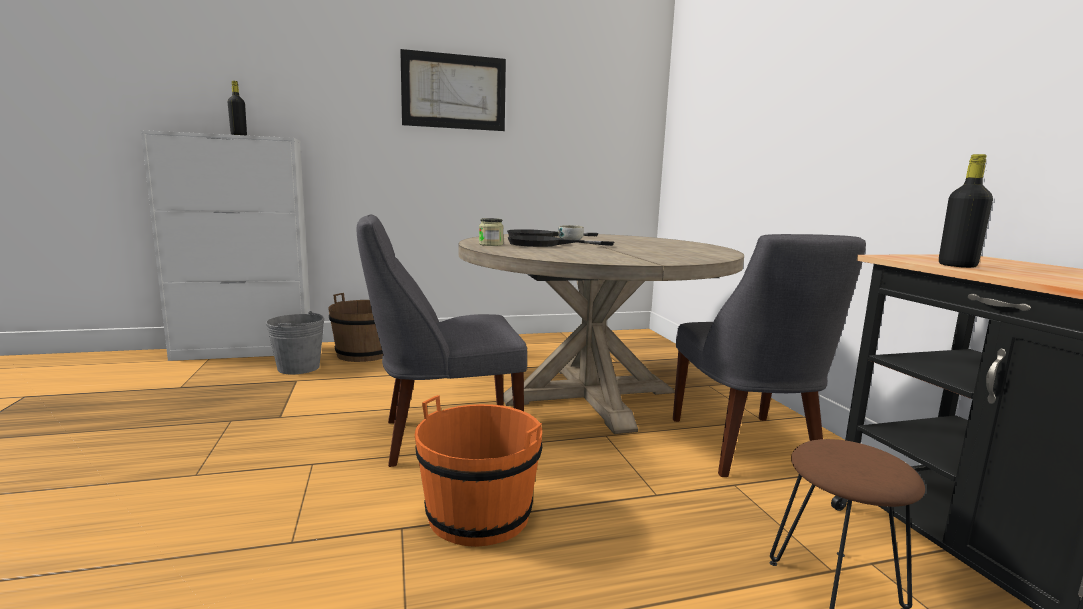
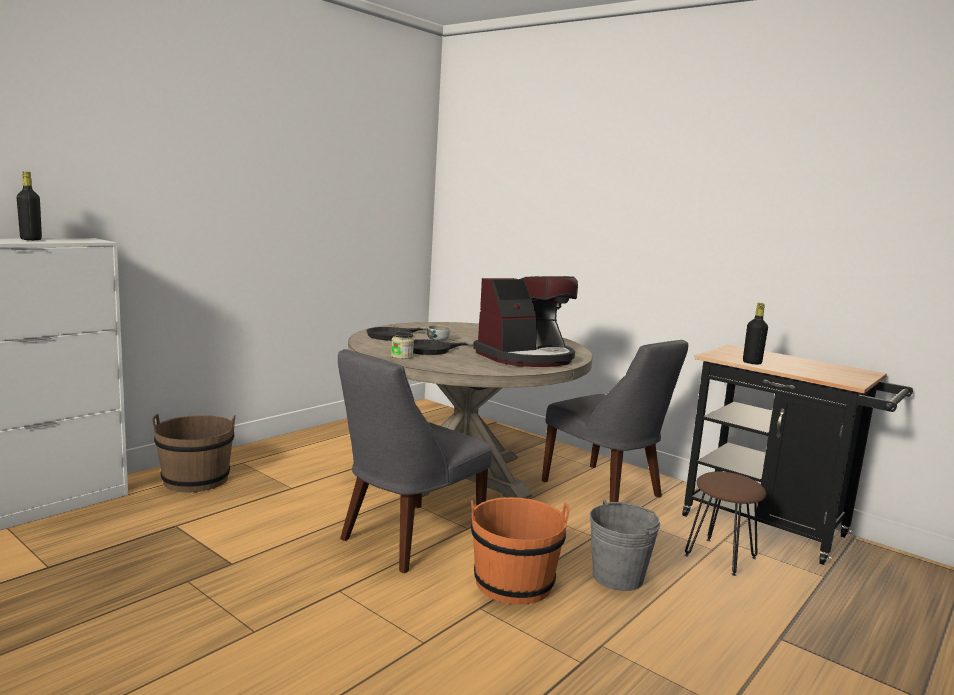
camera: 35 degrees left, 0 degrees up
(298, 368) = (150, 512): grey bucket -> grey bucket (618, 577)
(454, 91) = (258, 176): picture -> none
(631, 255) = (526, 357): none -> coffee machine

